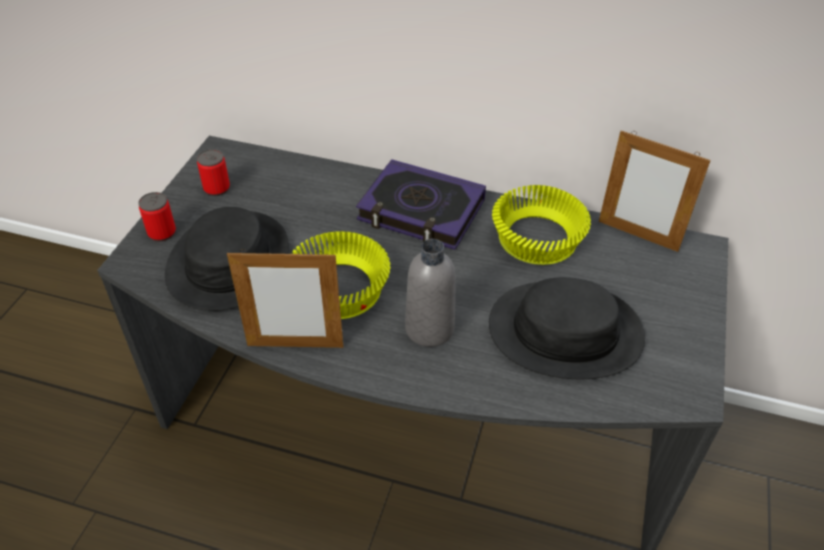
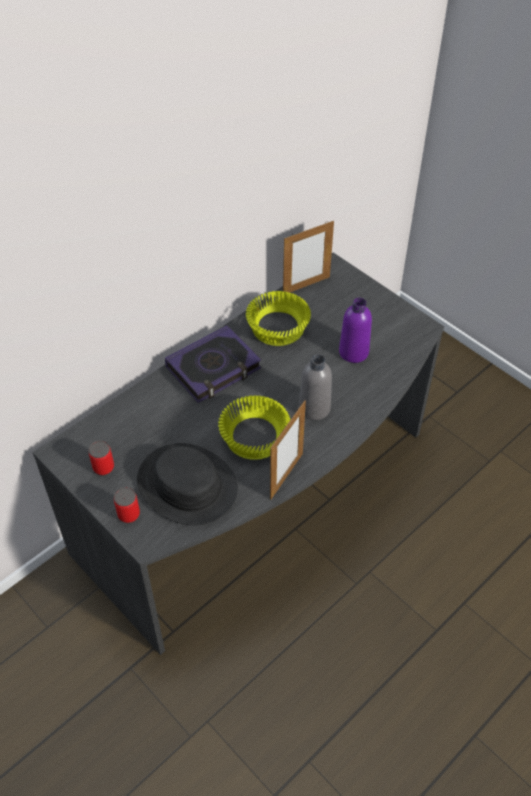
camera: 60 degrees left, 5 degrees up
(565, 331) = (353, 352): black hat -> purple bottle

